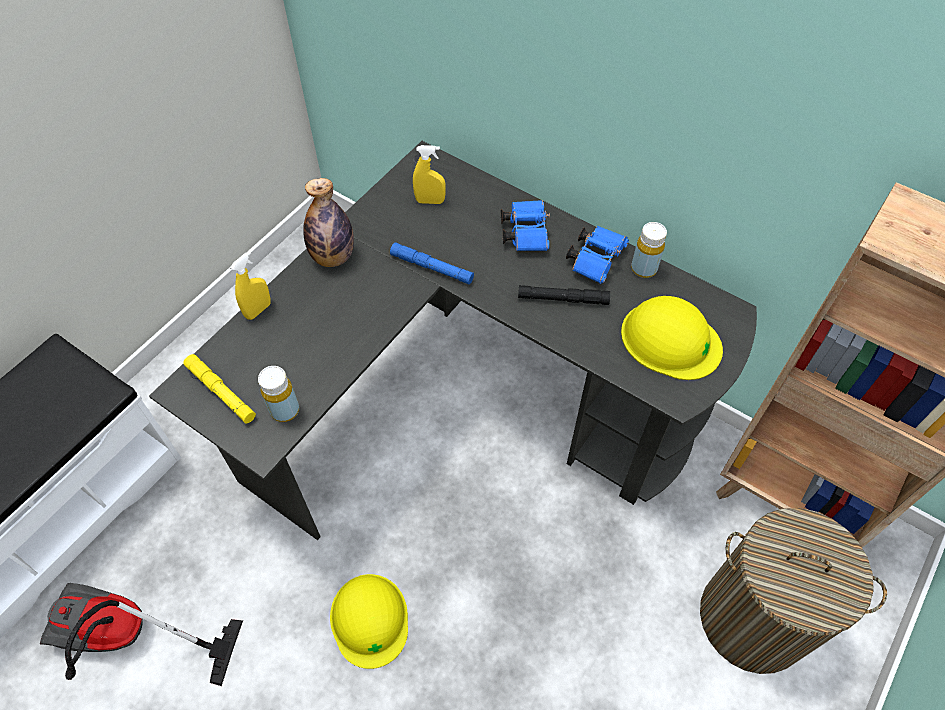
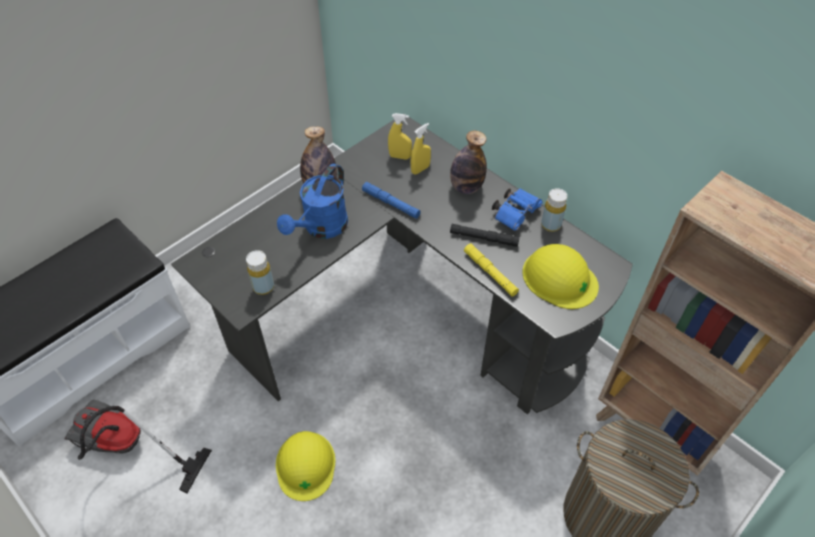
camera: 10 degrees right, 5 degrees down
(221, 392) = (221, 268): yellow flashlight -> yellow flashlight (490, 273)
(258, 310) = (259, 216): yellow spray bottle -> yellow spray bottle (420, 169)
(346, 315) = (321, 228): none -> blue watering can
(525, 232) = (466, 187): blue binoculars -> bottle

